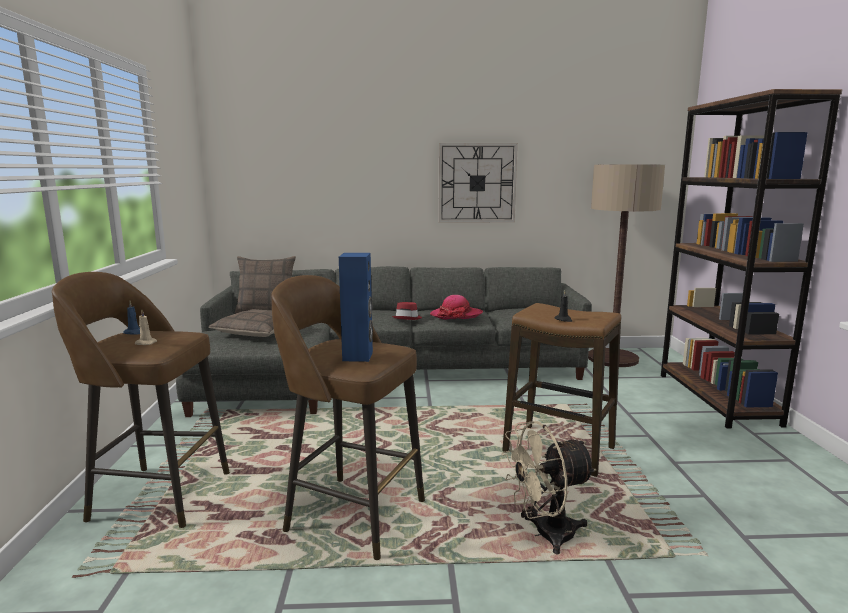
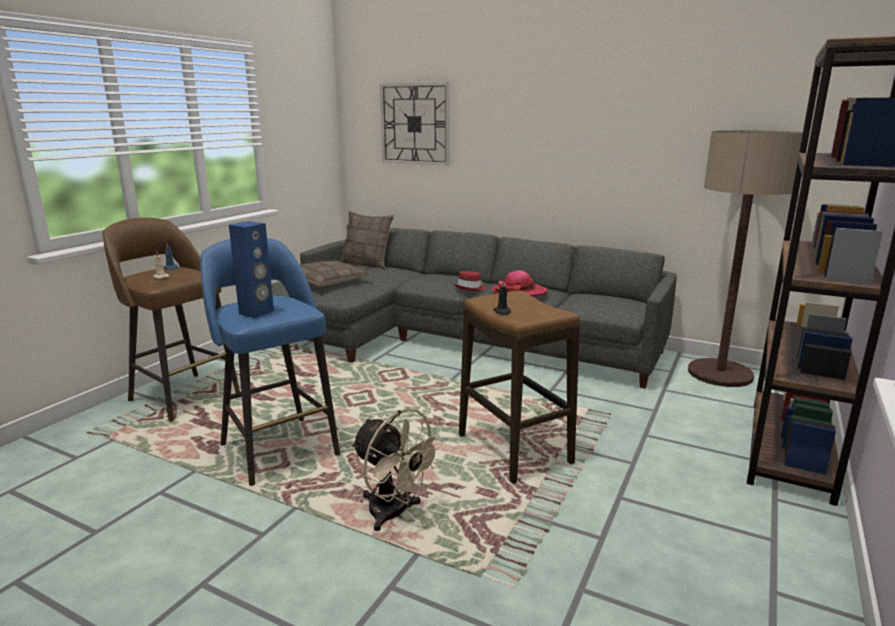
camera: 30 degrees right, 5 degrees up
(352, 514) = (278, 448): brown stool -> blue stool
(477, 183) = (582, 148): wall clock -> wall clock (415, 124)
(545, 535) = (394, 514): beige fan -> beige fan turned 150 degrees counterclockwise

